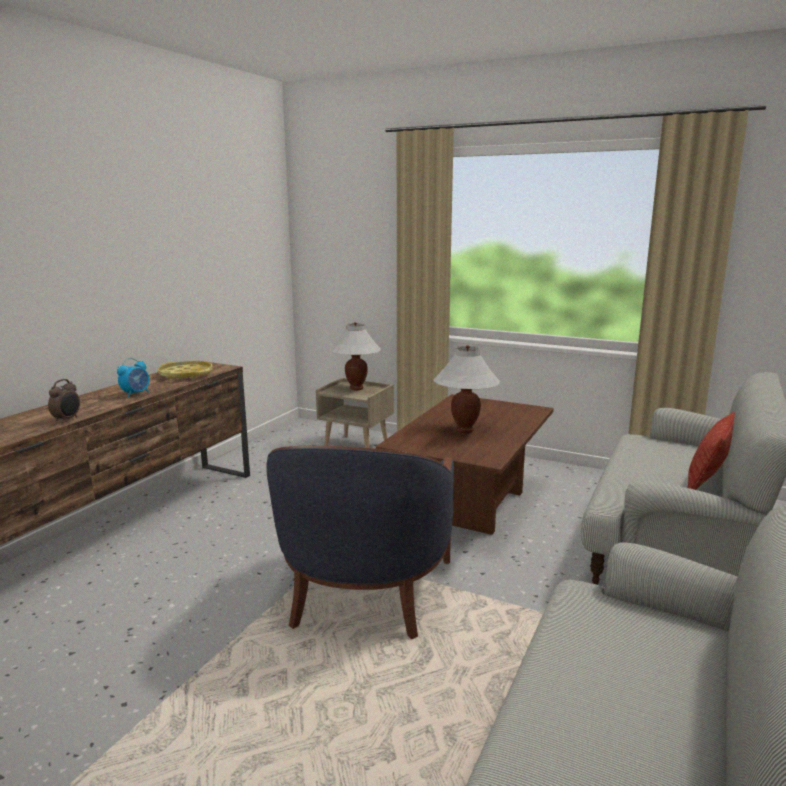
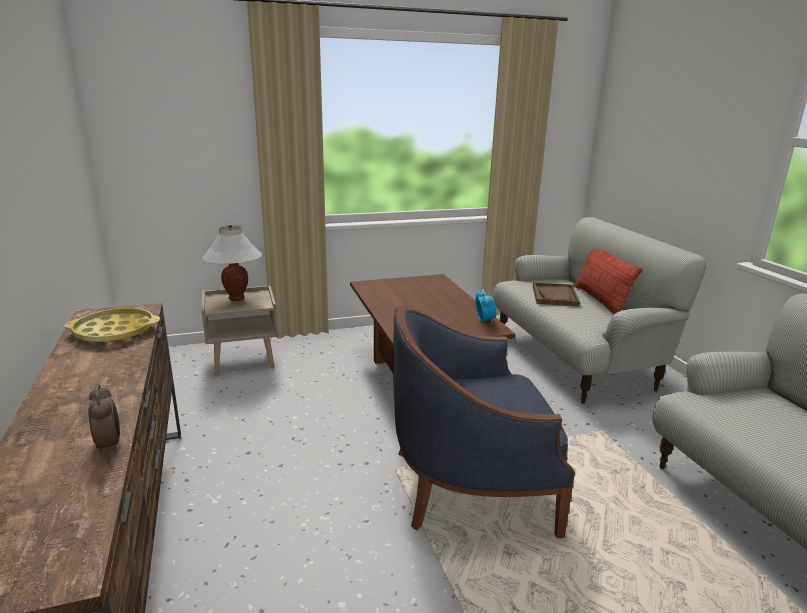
camera: 45 degrees left, 5 degrees up
(136, 394) = (114, 376): alarm clock -> alarm clock (484, 321)
(364, 591) = (470, 484): blue armchair -> blue armchair turned 120 degrees clockwise
(464, 430) = (428, 310): white table lamp -> none
(656, 460) = (555, 296): none -> brown tray

